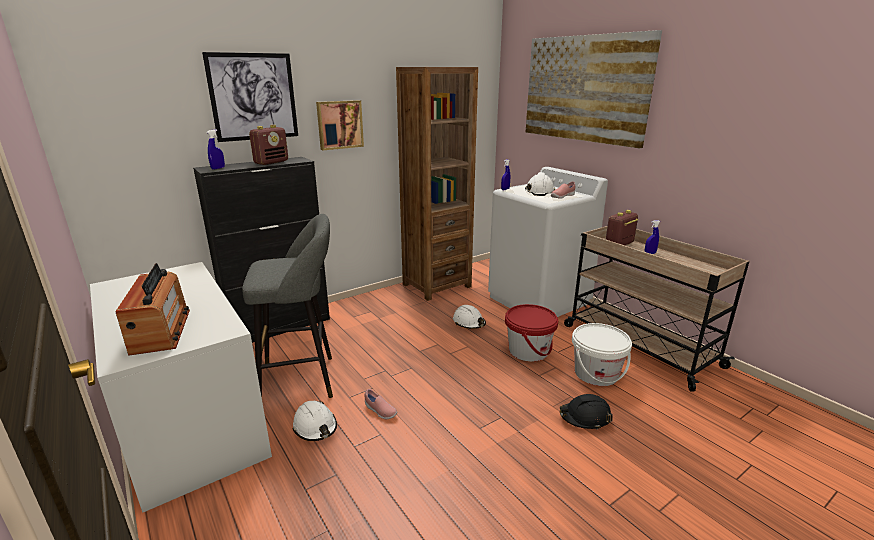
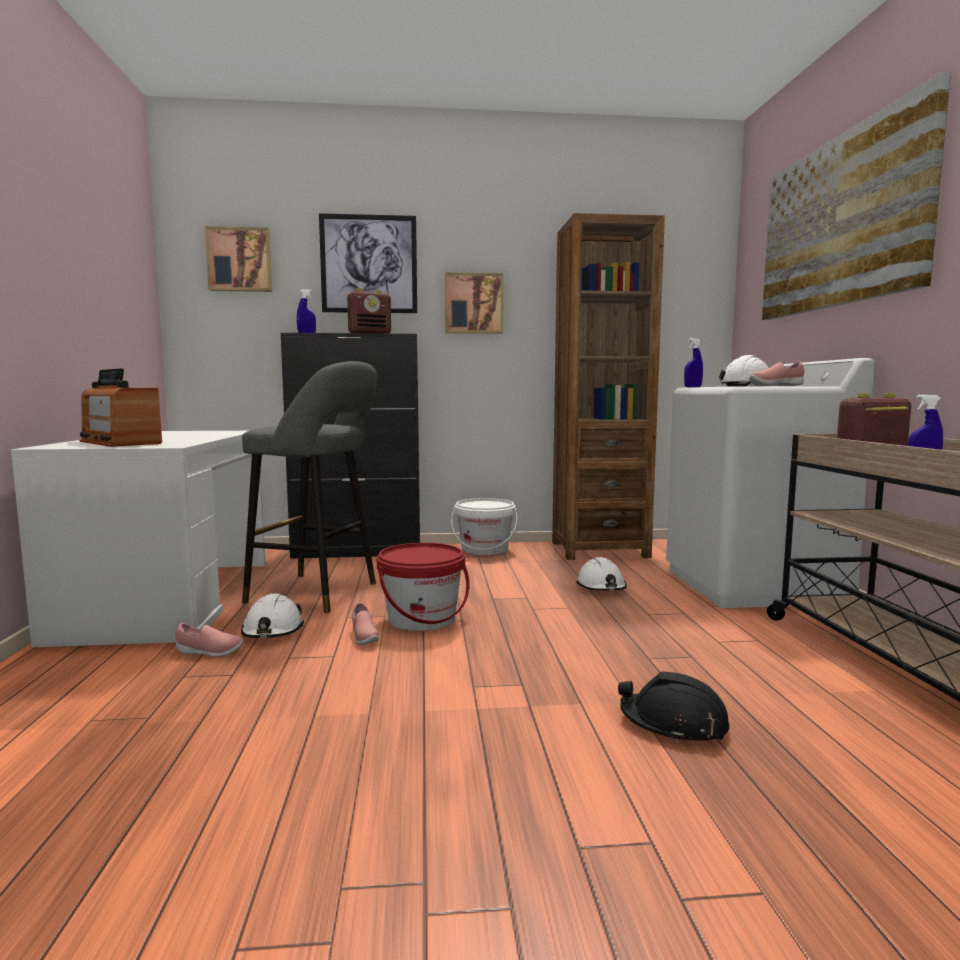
camera: 30 degrees right, 15 degrees down
(128, 99) = (240, 260): none -> picture
(161, 331) = (120, 442): radio -> radio turned 120 degrees clockwise
(295, 462) = (209, 652): none -> pink shoe
(528, 350) = (664, 630): red bucket -> red bucket (422, 619)
(596, 373) = (766, 680): white bucket -> white bucket (484, 549)

